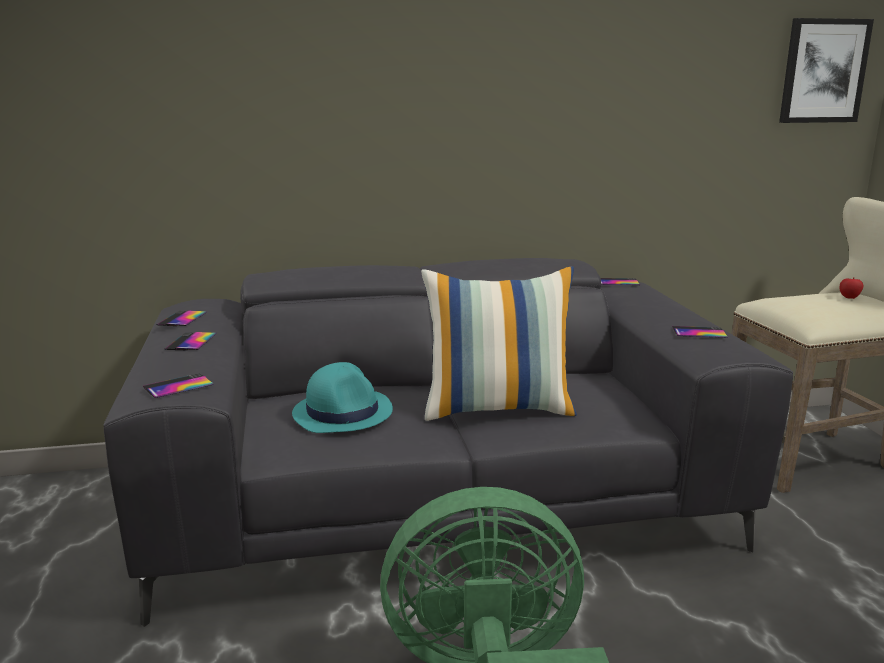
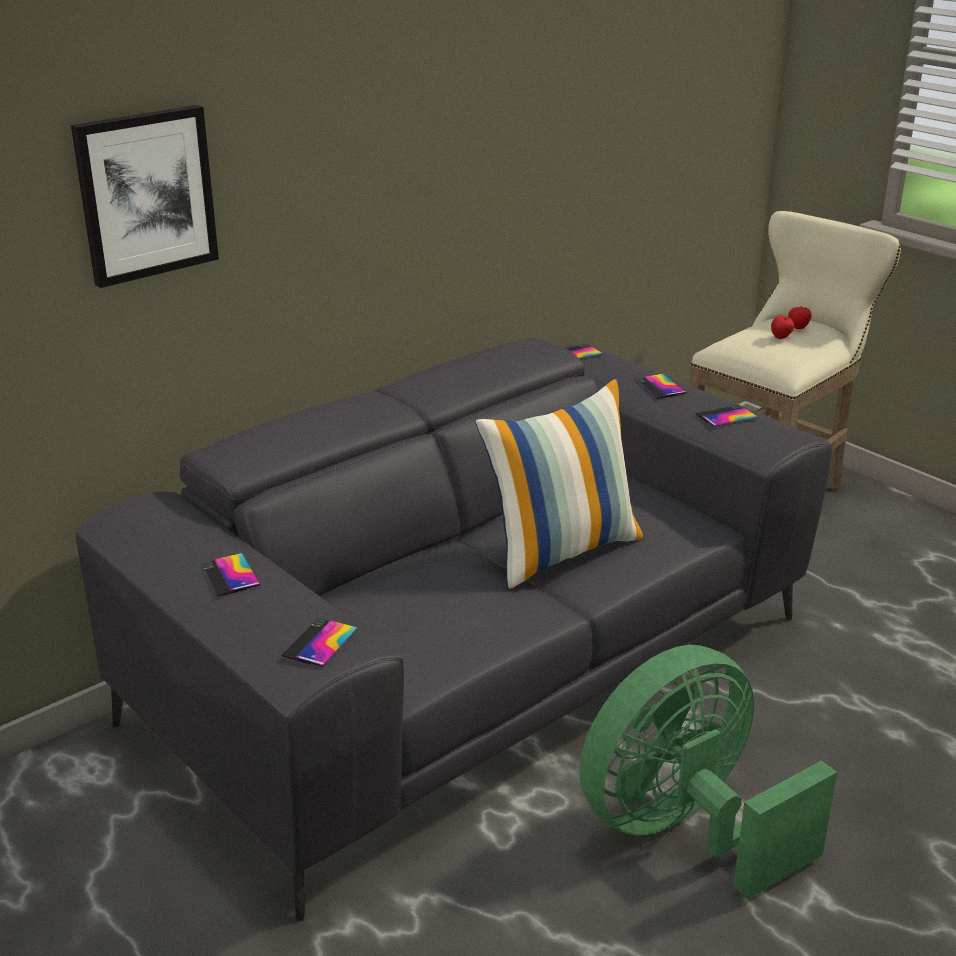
camera: 30 degrees left, 10 degrees up
(182, 319) = (159, 542): phone -> phone (660, 386)
(343, 412) = (418, 605): turquoise hat -> none
(823, 71) = (733, 69): picture -> picture (146, 194)
(823, 301) = (781, 338): none -> apple

